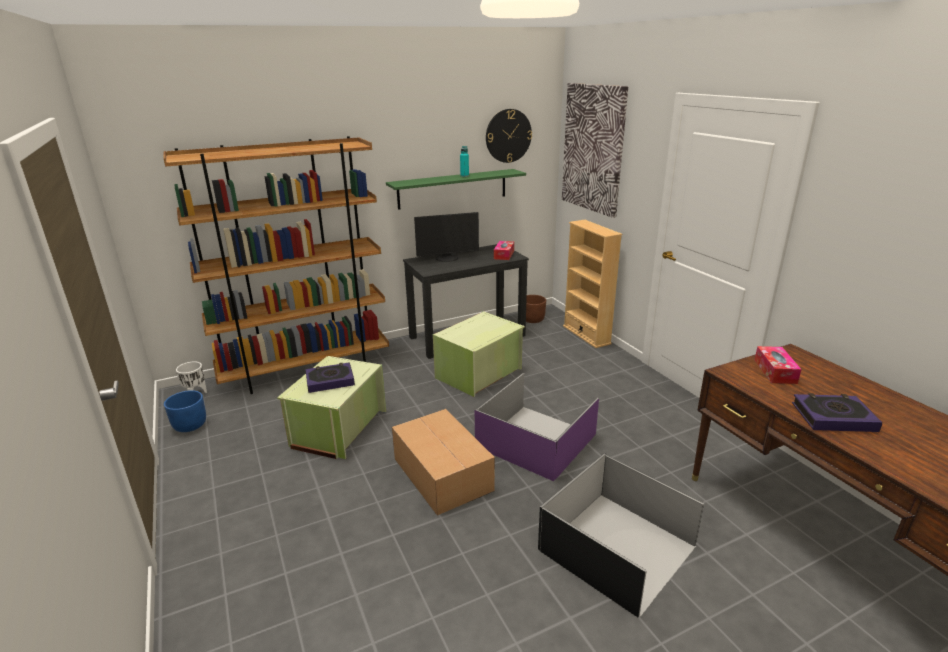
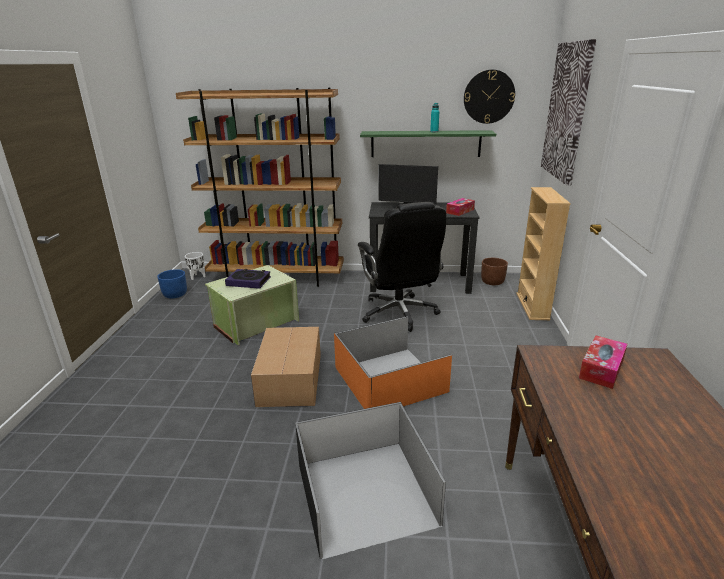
camera: 30 degrees right, 0 degrees up
(480, 373) = (399, 313): green storage box -> black office chair
(537, 441) = (390, 380): purple storage box -> orange storage box
(833, 417) = (608, 435): book -> none

